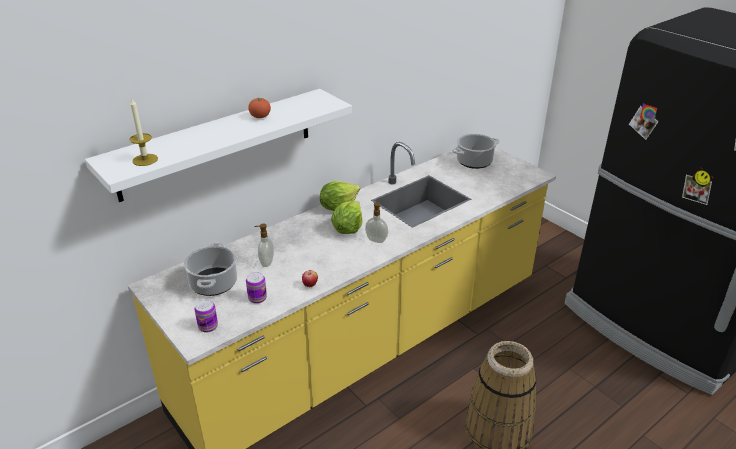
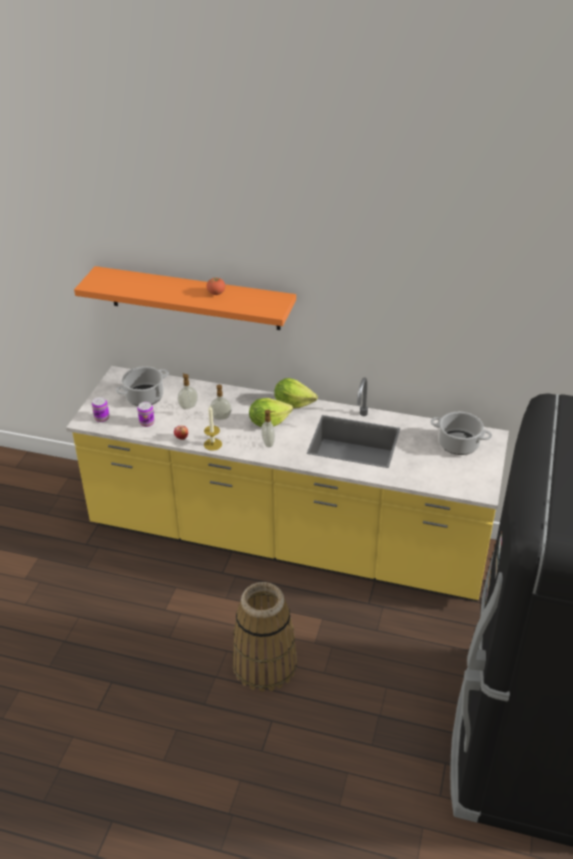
camera: 55 degrees right, 5 degrees up
(145, 160) = (112, 284): candle -> candle (213, 444)
(217, 143) = (194, 298): white shelf -> orange shelf
(309, 251) = (221, 418): none -> soap dispenser

